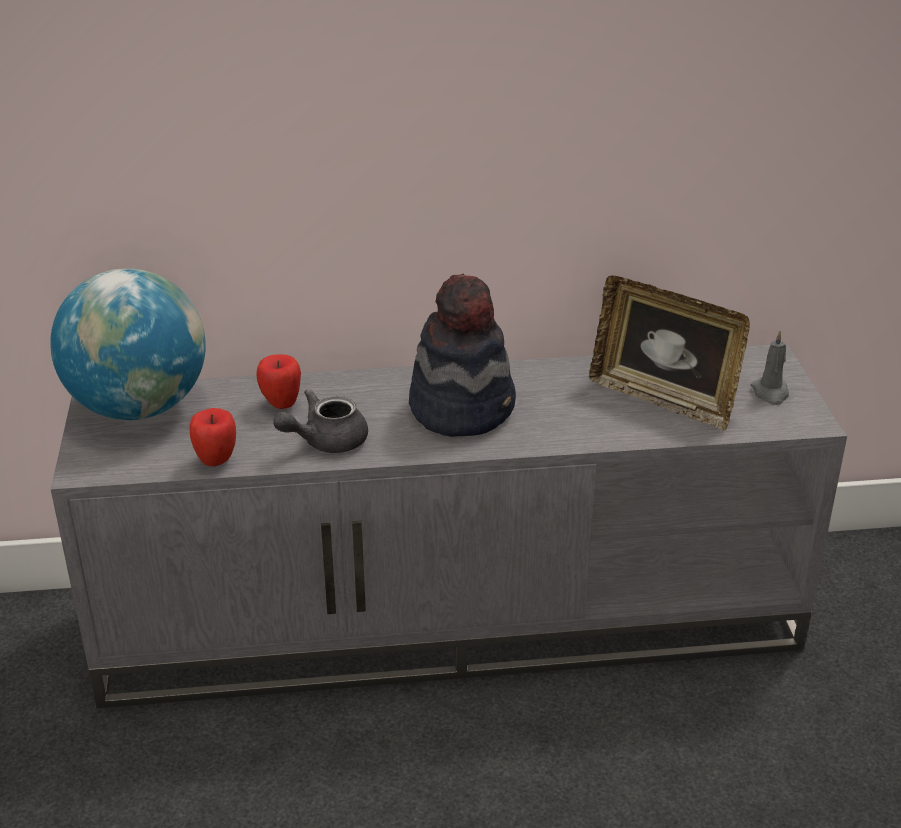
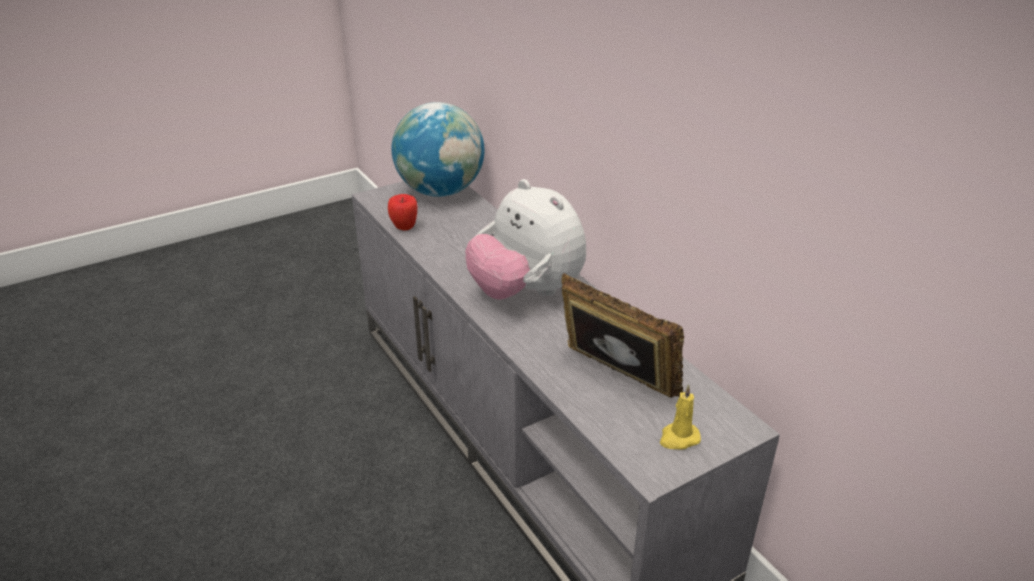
camera: 65 degrees right, 0 degrees up
(281, 404) = (477, 230): apple -> none
(325, 441) = (449, 255): grey teapot -> none
(462, 407) = (526, 292): hat -> plush toy
(663, 399) = (615, 379): picture frame -> picture frame turned 120 degrees clockwise
(770, 393) = (678, 438): grey candle -> yellow candle

